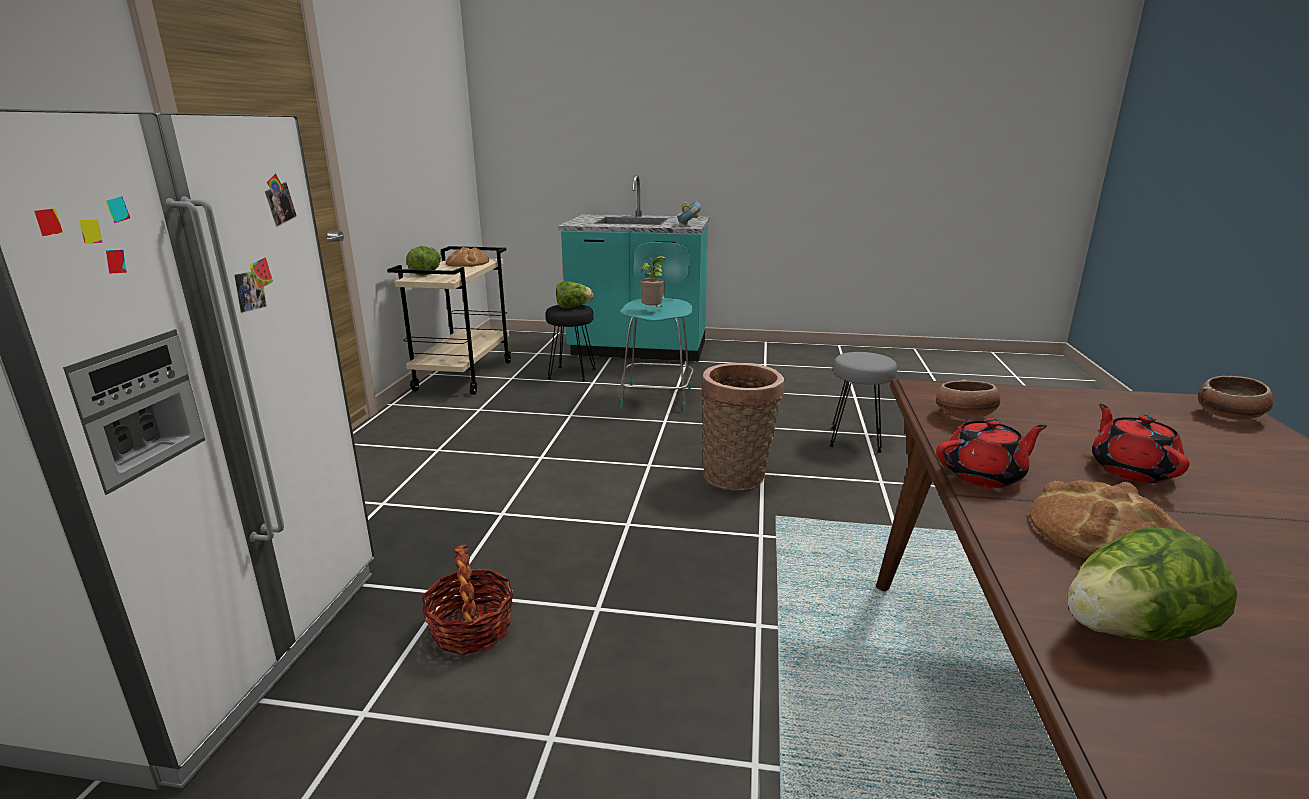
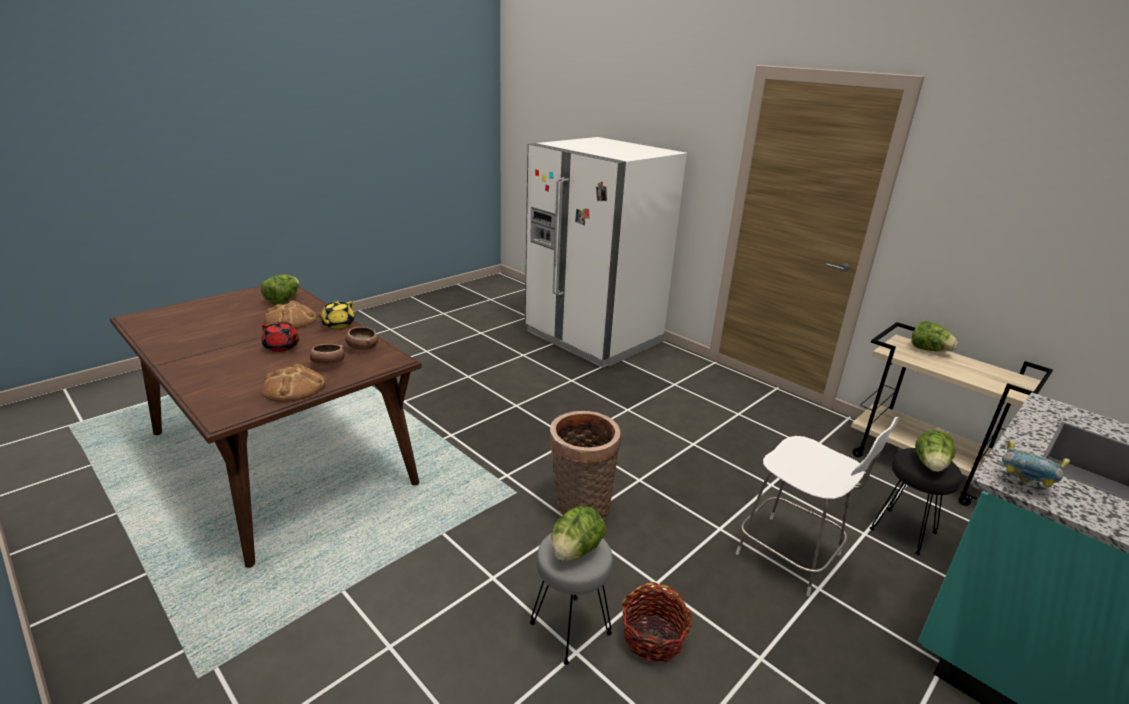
camera: 125 degrees right, 5 degrees up
(467, 263) = (992, 378): bread -> bread (294, 387)
(471, 629) = (540, 378): basket -> basket (653, 637)
(653, 310) = (802, 458): potted plant -> none
(657, 397) = (792, 556): turquoise stool -> white stool
(866, 358) = (575, 551): none -> lettuce
(984, 475) = (338, 324): red teapot -> yellow teapot
(1229, 416) = (222, 406): bowl -> bowl (328, 365)

